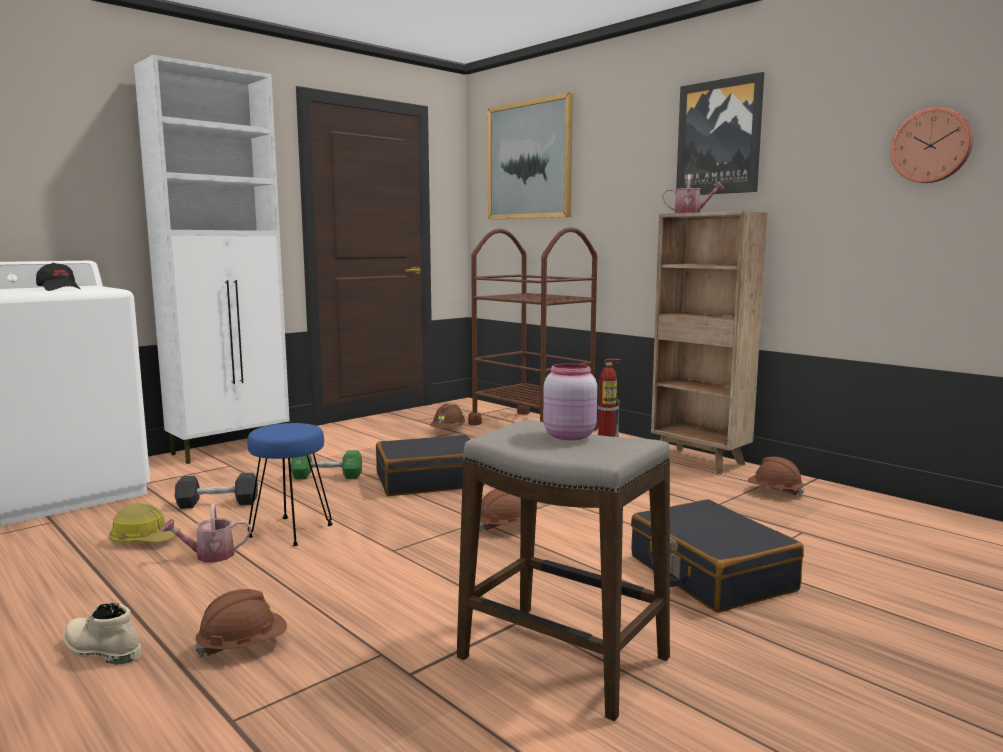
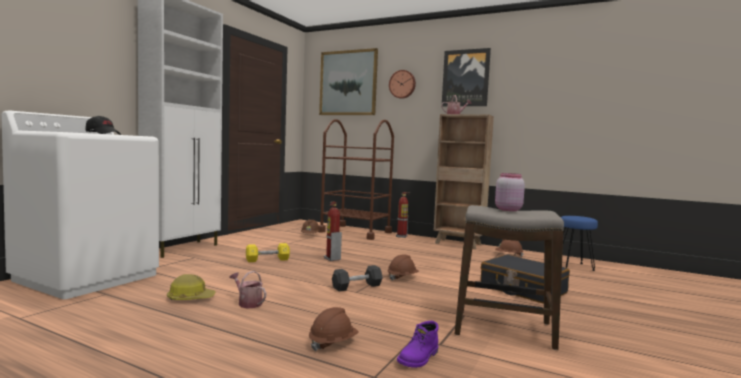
camera: 20 degrees left, 5 degrees down
(100, 650) = (244, 355): beige boot -> none
(209, 556) = (248, 303): watering can -> watering can turned 75 degrees clockwise
(218, 503) = (215, 277): black dumbbell -> black dumbbell (357, 287)
(291, 531) = (283, 287): blue stool -> blue stool (574, 266)
(327, 476) = (267, 260): green dumbbell -> yellow dumbbell
(340, 698) = (419, 358): none -> purple boot
(429, 480) = (332, 259): black suitcase -> fire extinguisher
(932, 146) = (573, 89): wall clock -> wall clock (402, 84)

